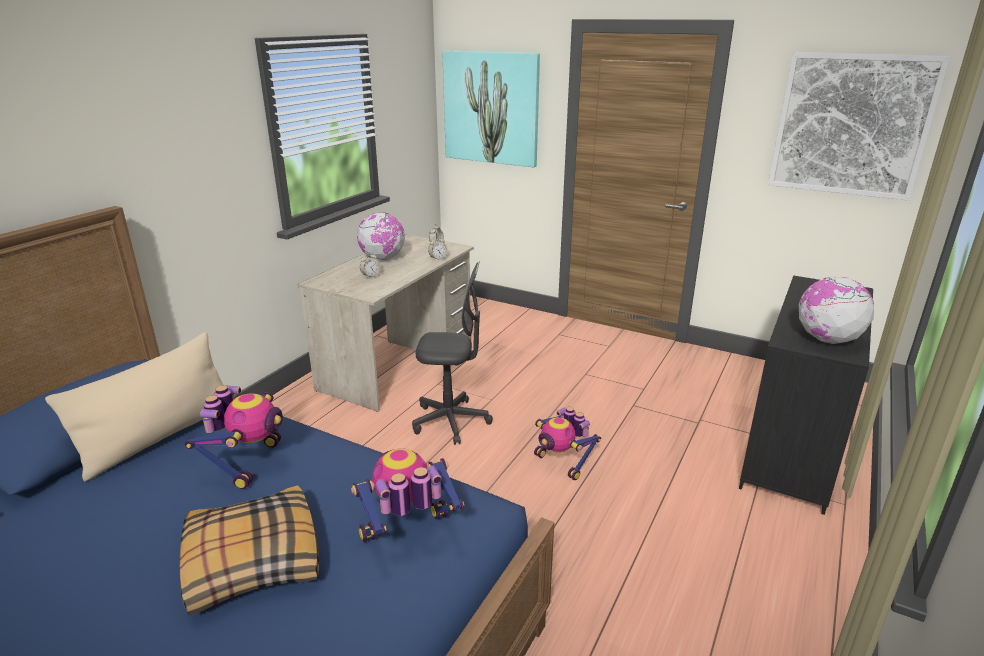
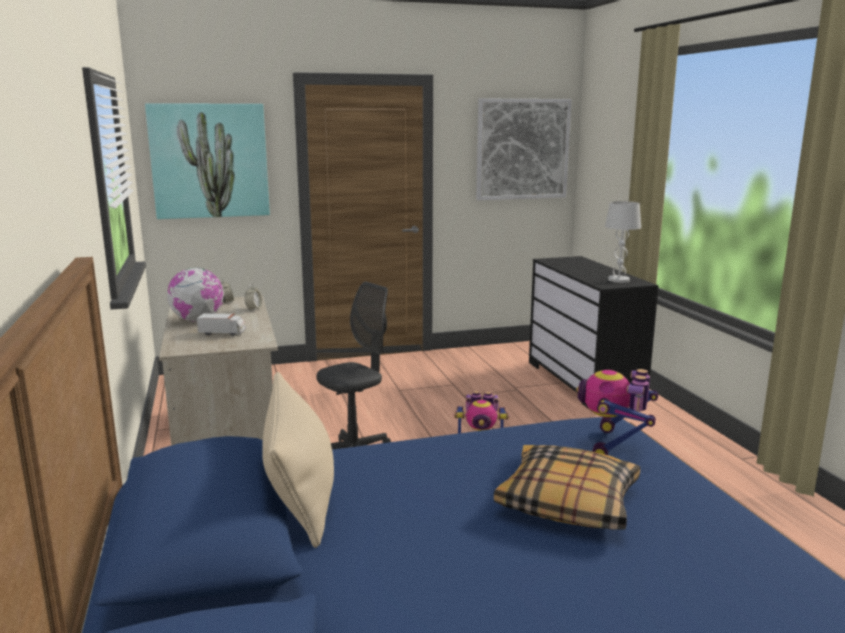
camera: 45 degrees left, 10 degrees down
(249, 463) = (426, 469): toy robot -> none
(371, 276) = (222, 333): alarm clock -> toy truck
(827, 340) = (618, 280): globe -> white table lamp

